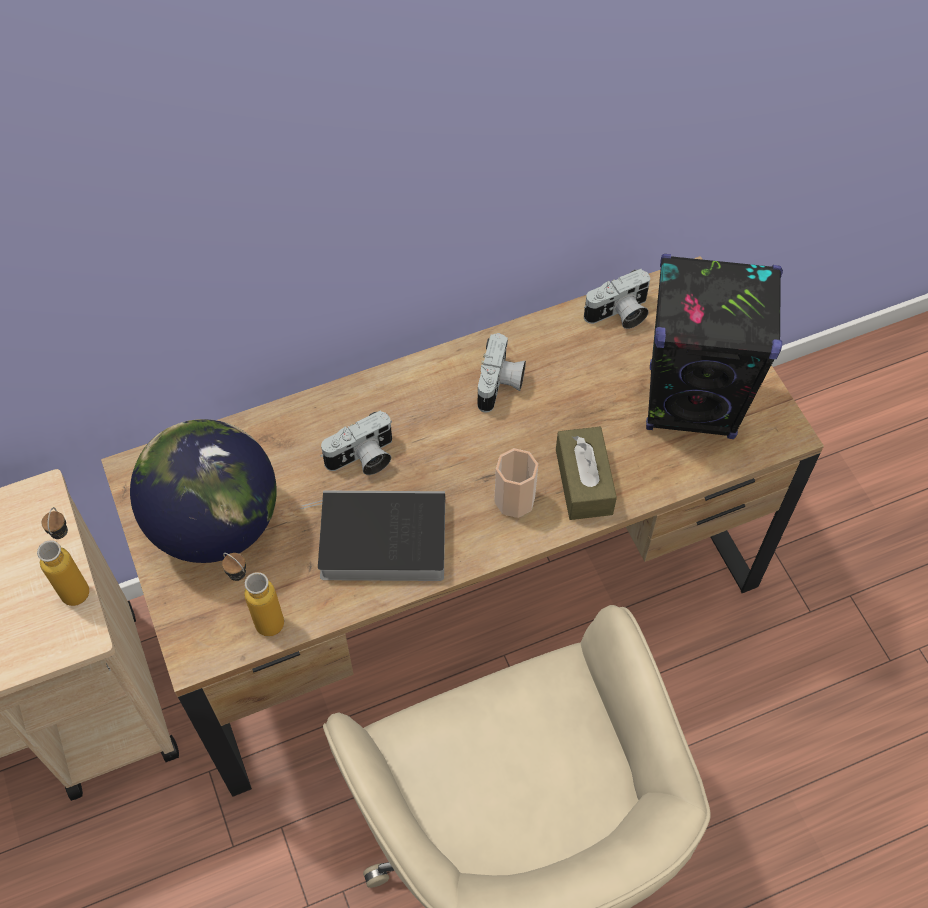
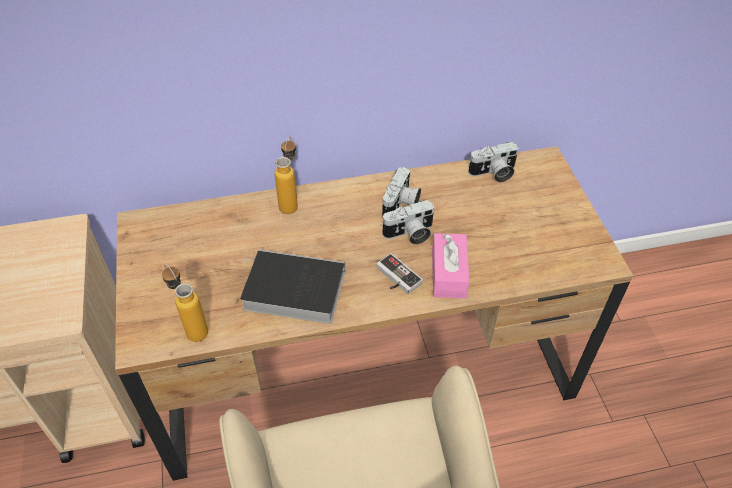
camera: 10 degrees right, 10 degrees down
(78, 582) = (73, 285): bottle -> bottle (290, 202)
(215, 524) = (180, 263): globe -> none
(363, 459) = (294, 237): camera -> camera (410, 234)
(514, 500) = (395, 278): cup -> game controller
(583, 482) = (448, 273): brown tissue box -> pink tissue box
(692, 403) = (537, 234): black speaker -> none

